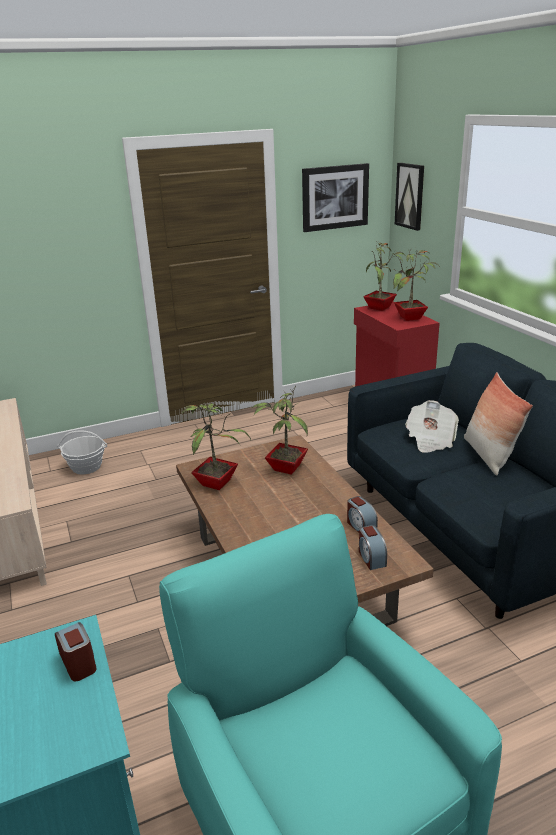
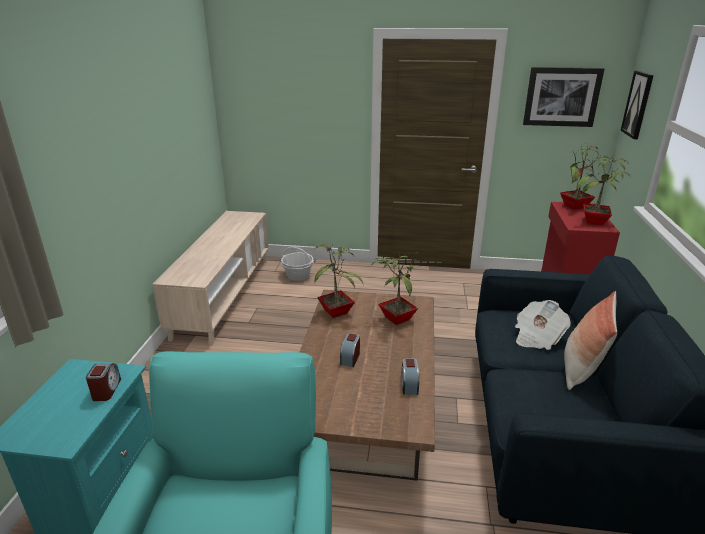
camera: 30 degrees right, 0 degrees up
(371, 558) = (392, 413): alarm clock -> alarm clock (350, 358)

